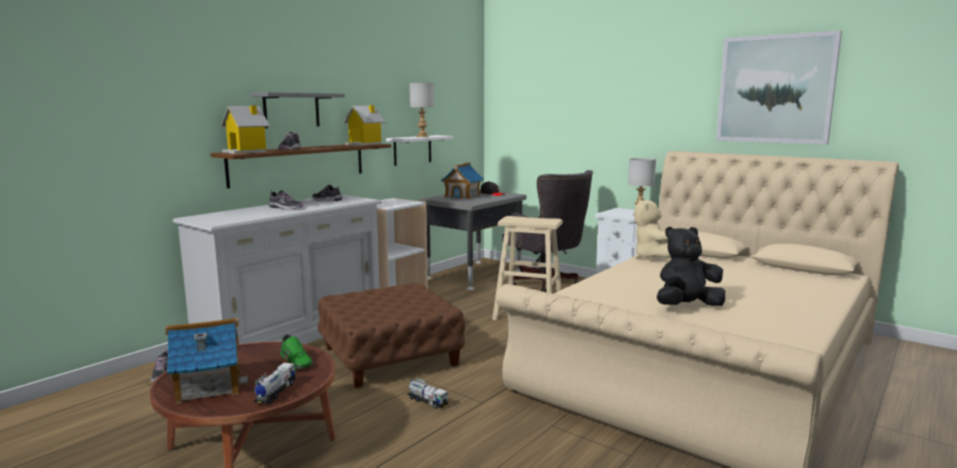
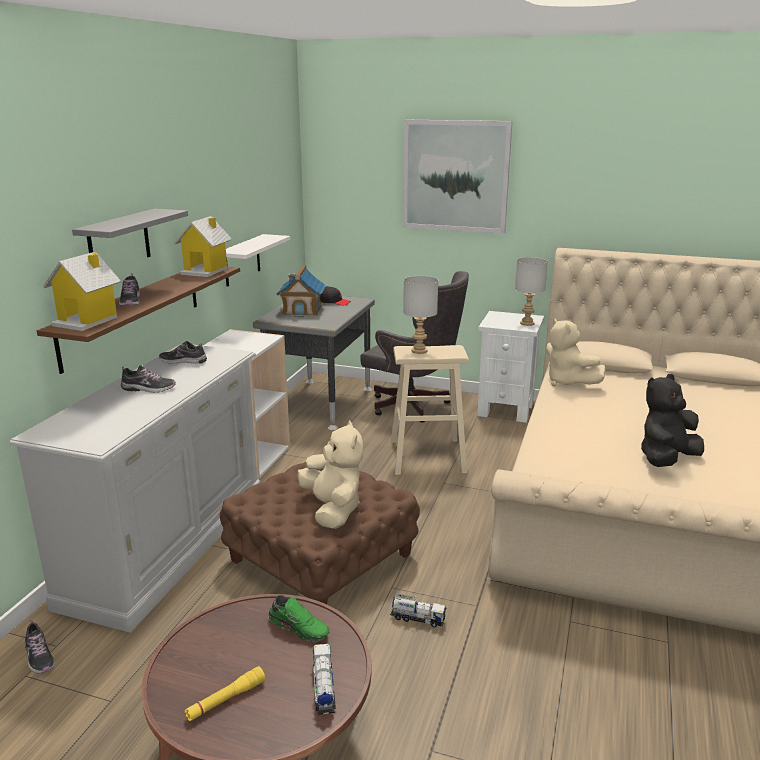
camera: 20 degrees left, 10 degrees up
(208, 386) = (226, 700): toy house -> yellow flashlight
(391, 310) = (333, 510): none -> beige plush toy
(422, 136) = (257, 243): grey table lamp -> grey table lamp (419, 351)
(775, 89) = (677, 180): picture -> picture (455, 176)

